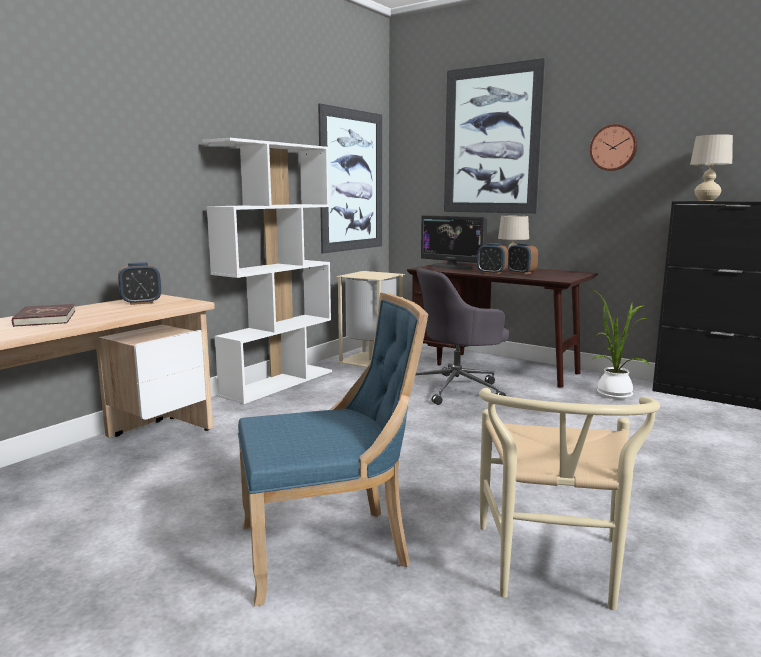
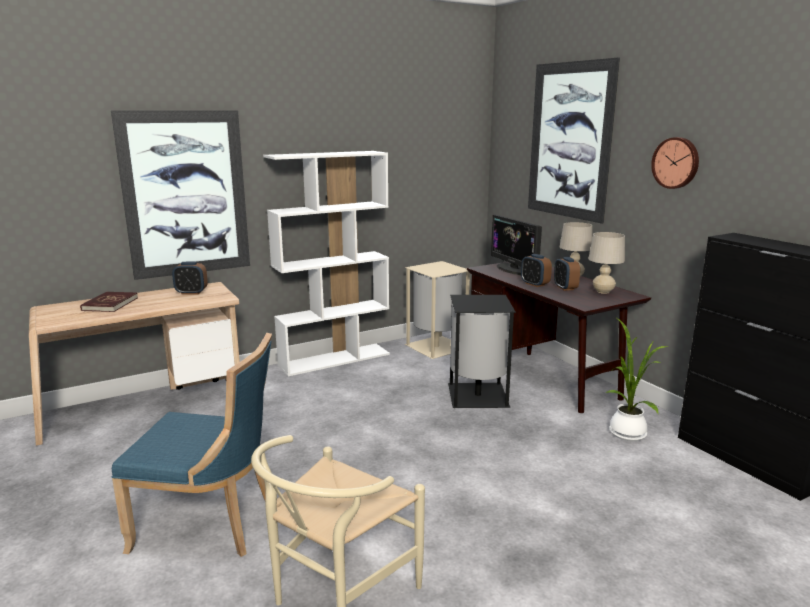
camera: 25 degrees right, 5 degrees up
(352, 181) = (438, 175): picture -> picture (186, 194)
(457, 389) = (476, 395): grey office chair -> black trash can
(706, 201) = (753, 239): beige table lamp -> beige table lamp (603, 291)

